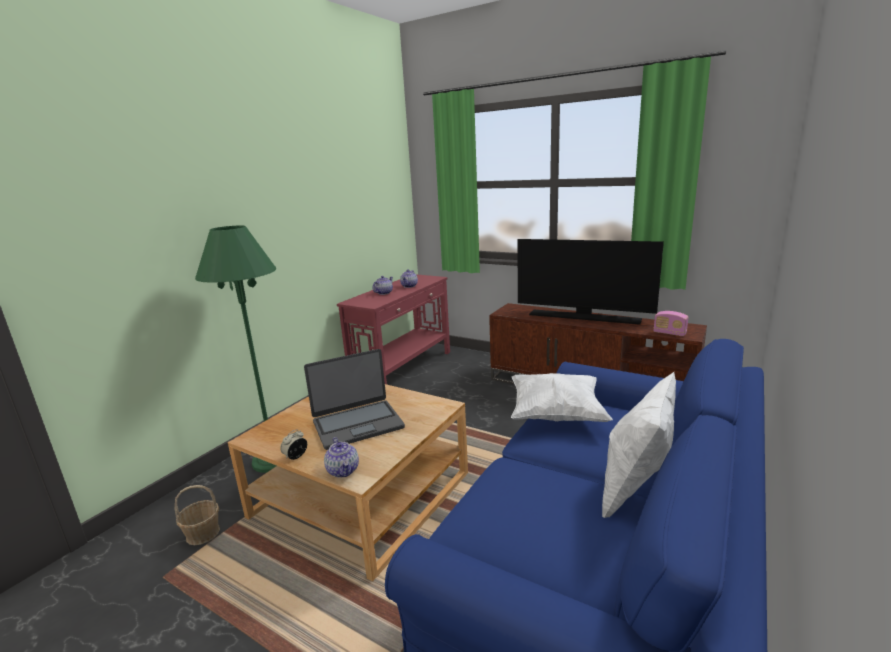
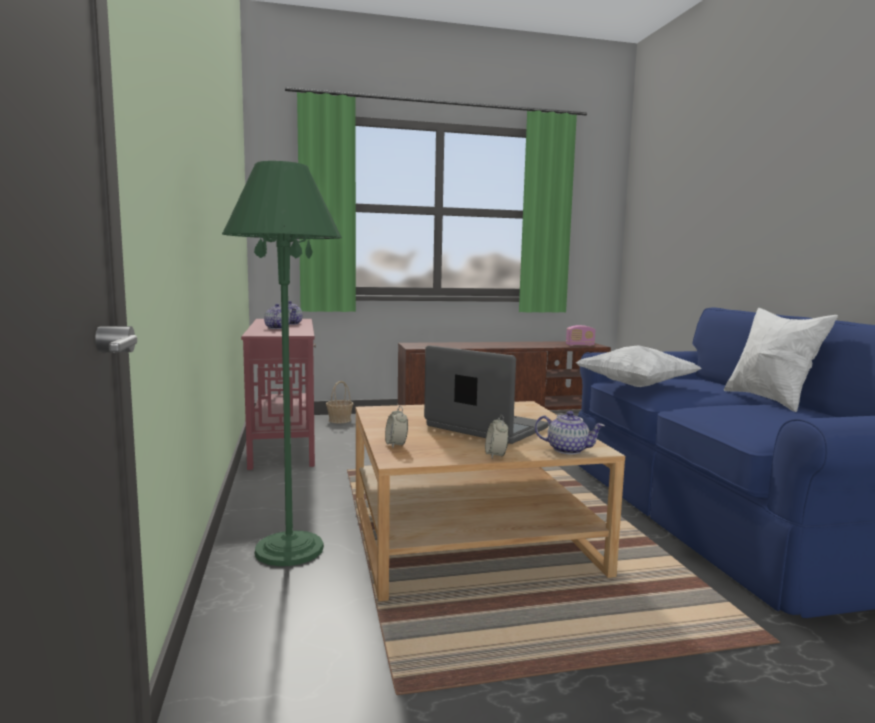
camera: 45 degrees left, 10 degrees down
(202, 533) = (351, 639): basket -> basket (339, 420)
(278, 423) = (396, 445): none -> alarm clock
(357, 424) = (485, 427): laptop -> laptop turned 75 degrees counterclockwise
(584, 317) = (495, 344): television -> none

